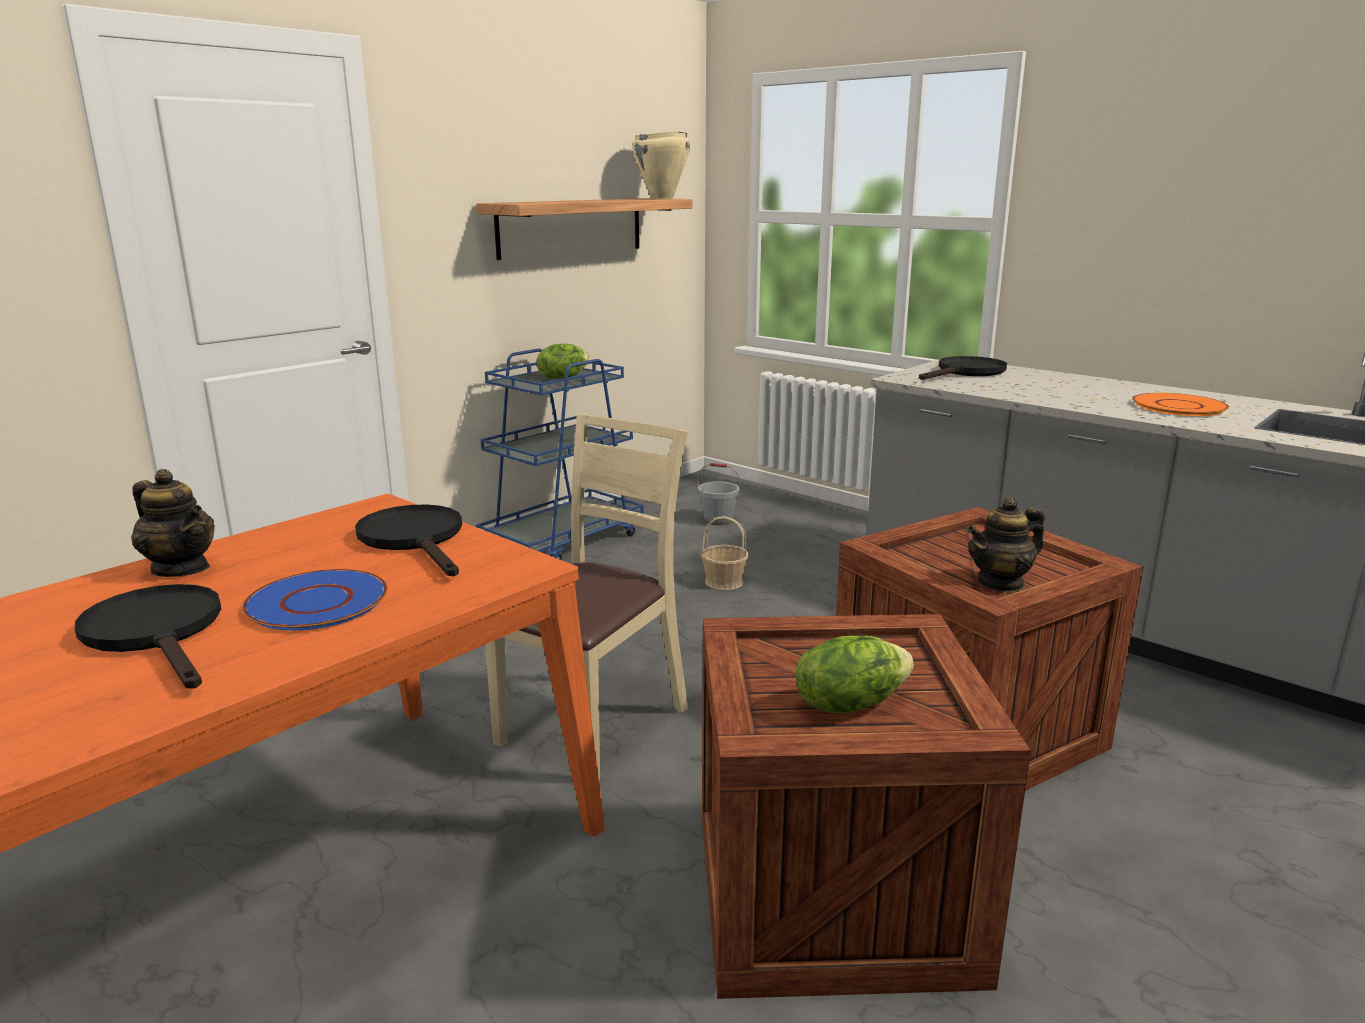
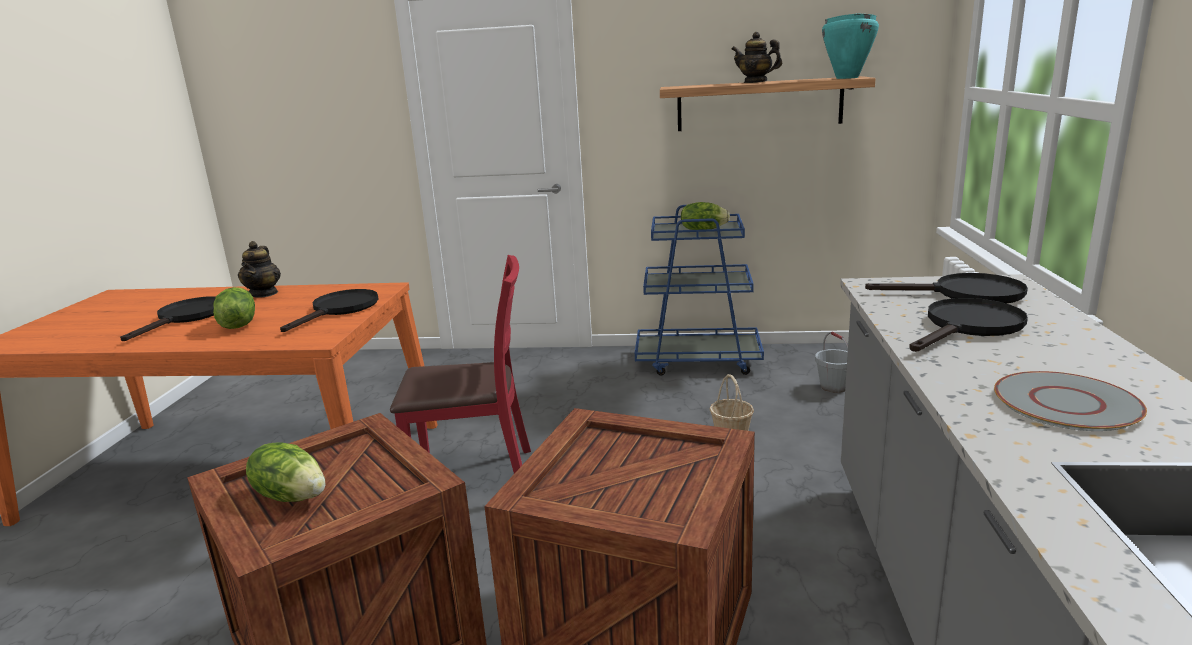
camera: 55 degrees right, 0 degrees up
(317, 602) = (238, 325): blue plate -> lettuce
(594, 724) = (476, 477): beige chair -> red chair
(661, 198) = (846, 78): beige cooking pot -> turquoise cooking pot
(1001, 583) = (579, 492): teapot -> teapot (755, 82)
(1030, 387) = (968, 327): none -> black frying pan
(1179, 406) = (1067, 403): orange plate -> grey plate

